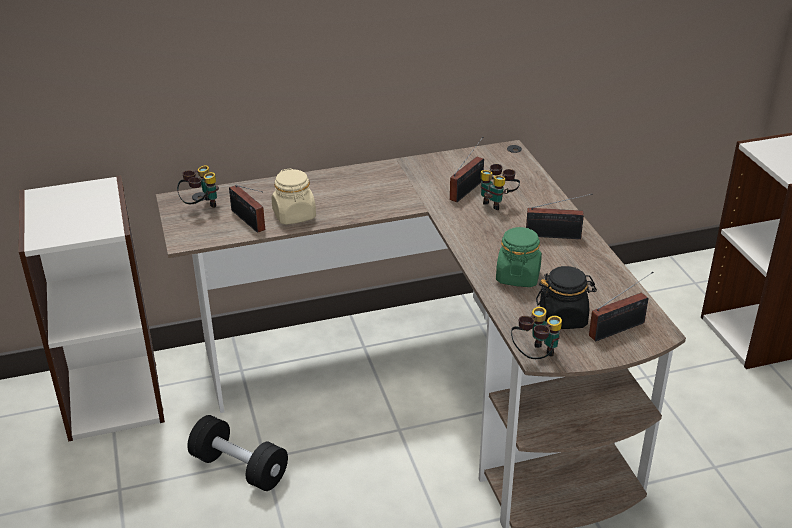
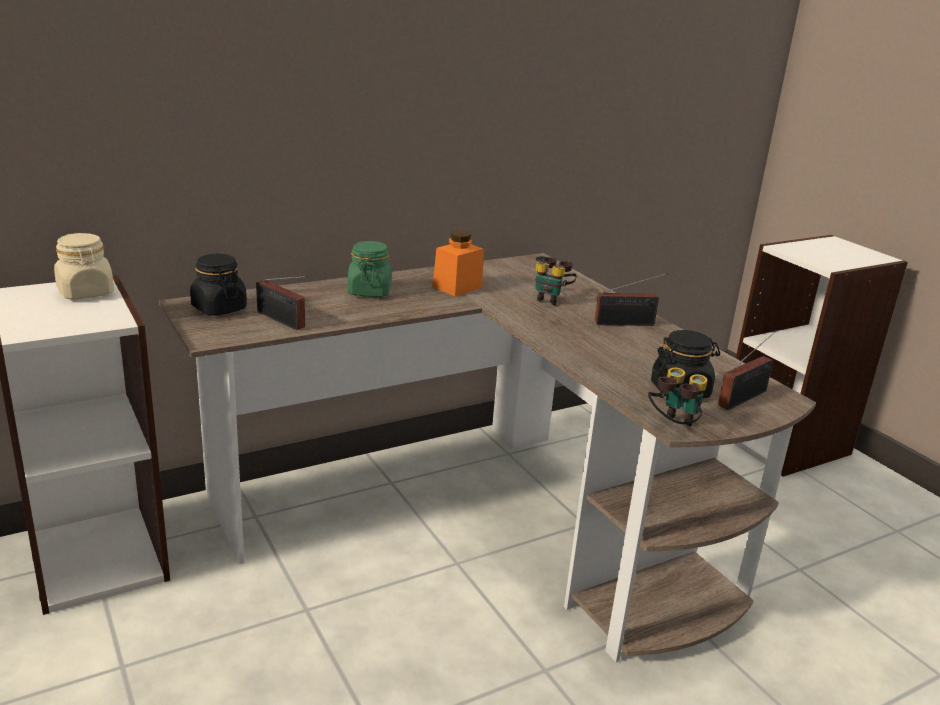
camera: 15 degrees left, 10 degrees down
(200, 206) = (219, 308): binoculars -> black jar
(239, 468) = (277, 624): black dumbbell -> none
(294, 215) = (334, 314): beige jar -> beige jar (86, 292)
(415, 185) = (457, 287): none -> orange jar
(468, 189) = (515, 289): radio -> none
(518, 276) = (609, 358): green jar -> green jar (369, 291)

